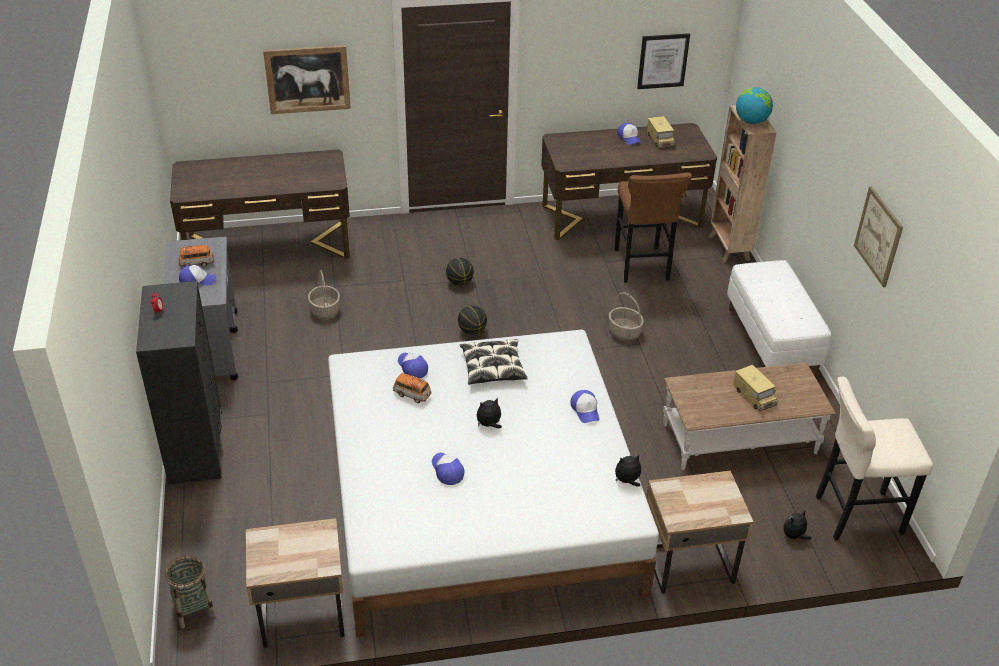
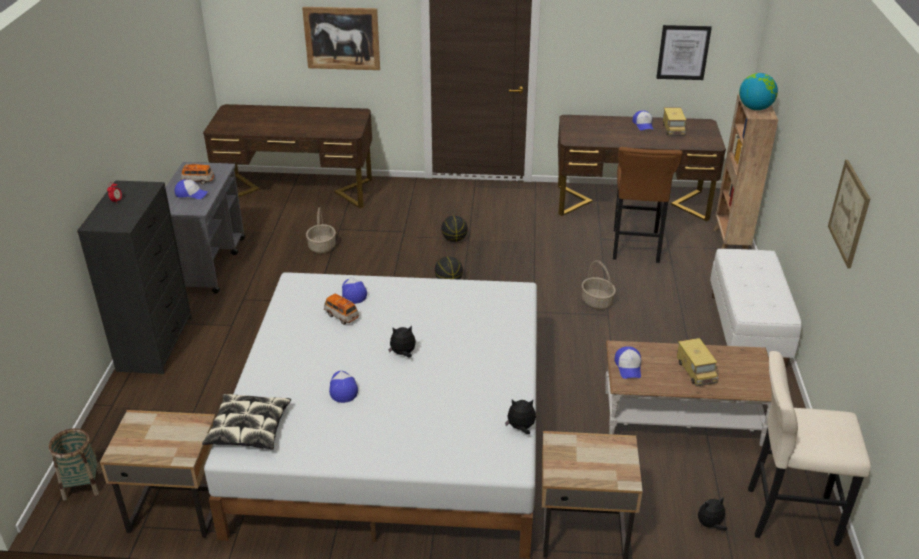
camera: 15 degrees right, 5 degrees down
(493, 368) = (430, 304): pillow -> pillow (249, 429)
(585, 410) = (505, 355): cap -> cap (628, 367)

